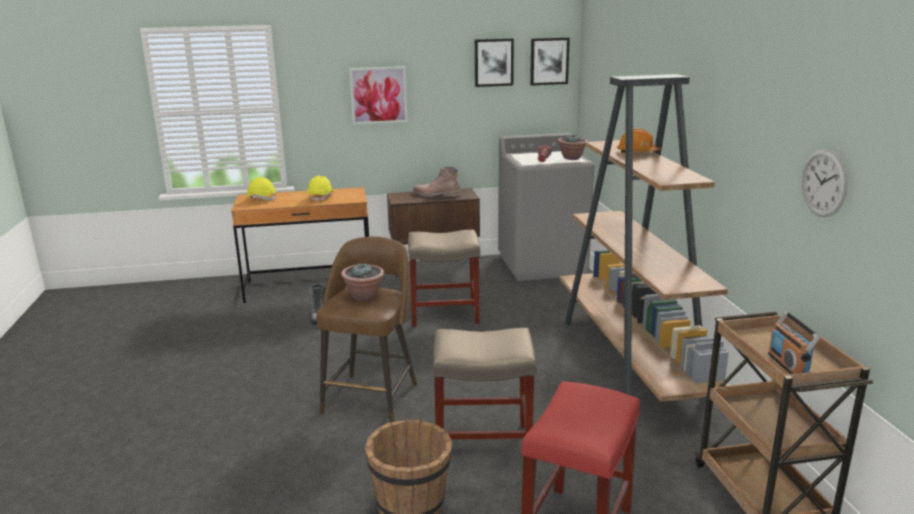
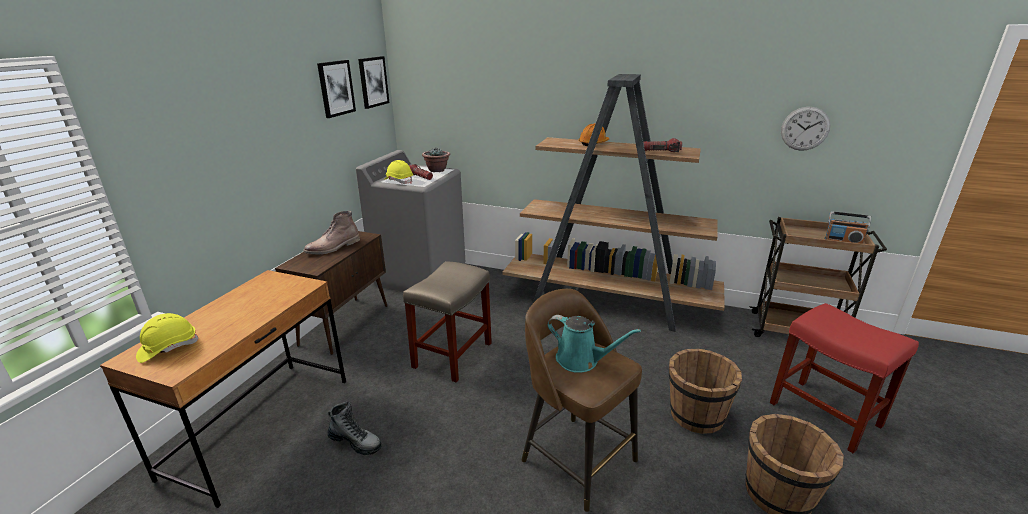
camera: 60 degrees left, 5 degrees up
(321, 197) = (254, 303): yellow hard hat -> yellow hard hat (399, 181)
(364, 296) = (581, 360): potted plant -> turquoise watering can
(378, 95) = (239, 147): picture -> none
(484, 444) = (695, 415): beige stool -> brown bucket
(657, 171) = (660, 151): none -> flashlight

